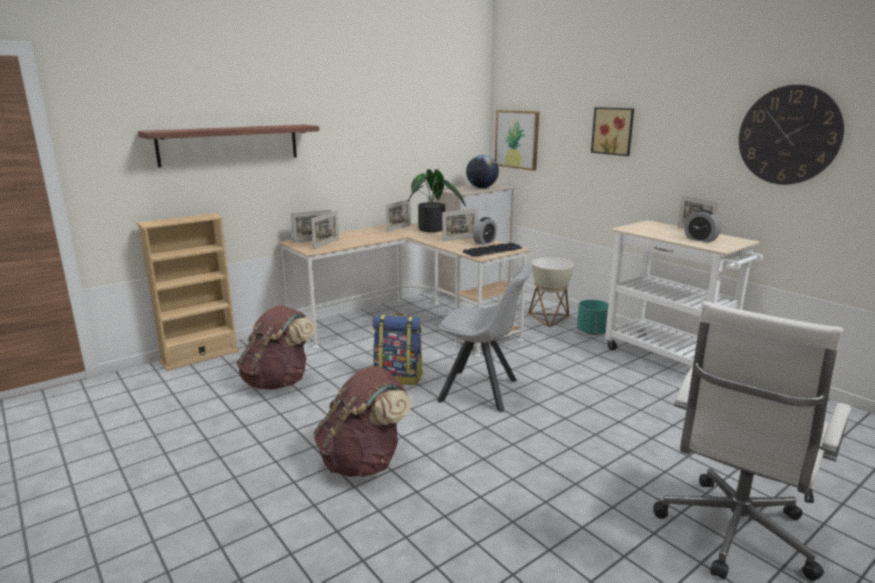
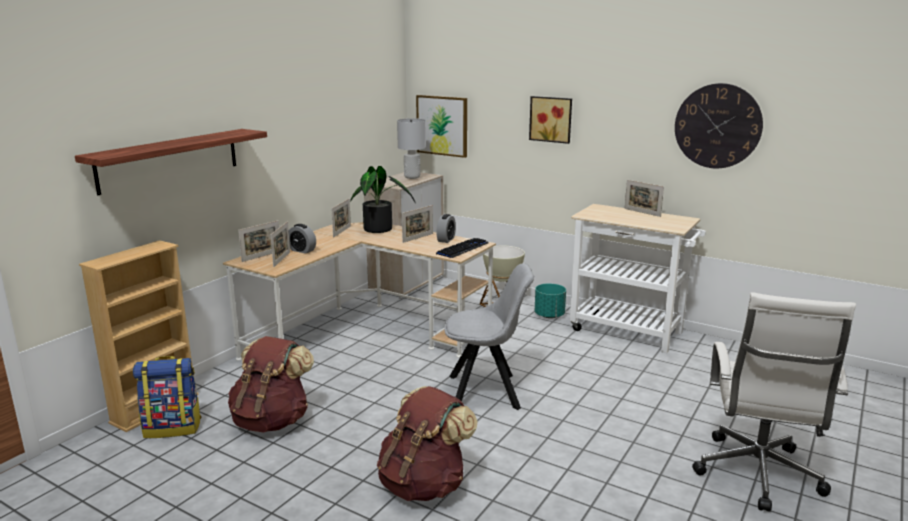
camera: 20 degrees left, 0 degrees up
(399, 377) = (397, 392): backpack -> backpack (173, 428)
(482, 187) = (412, 178): globe -> grey table lamp
(700, 239) = (654, 221): alarm clock -> alarm clock (302, 250)

